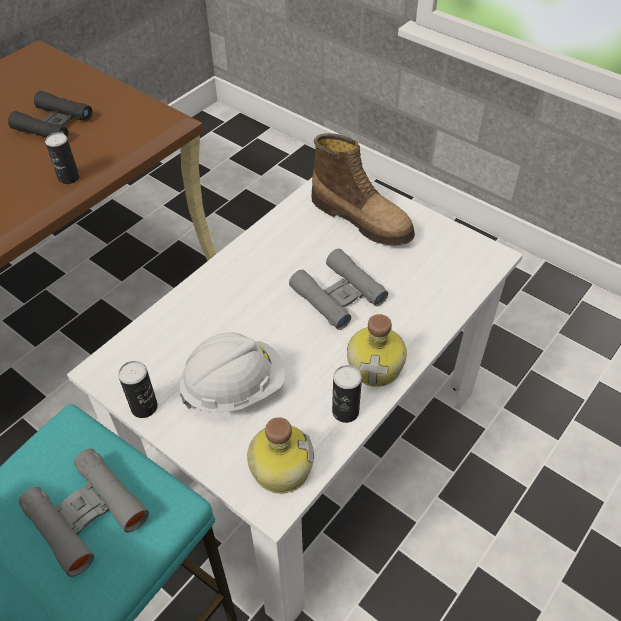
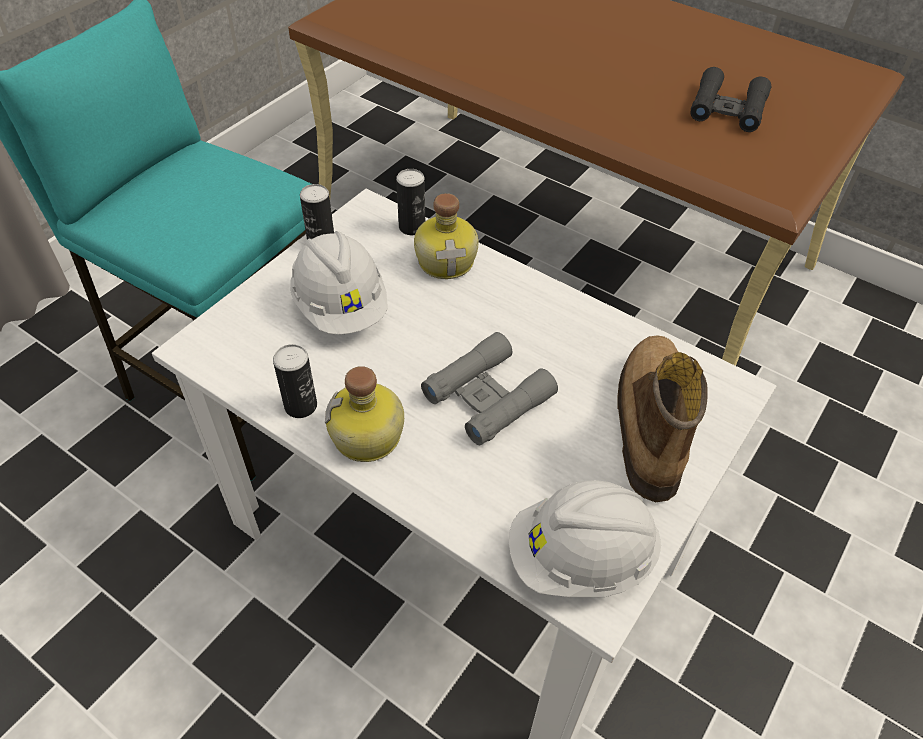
camera: 85 degrees right, 0 degrees up
(69, 178) = (633, 135): can -> can (412, 227)
(86, 514) = (191, 209): grey binoculars -> none
(280, 467) = (235, 350): bottle -> bottle (447, 260)
(362, 219) = (648, 423): boot -> boot turned 150 degrees clockwise
(464, 260) = (580, 558): none -> white hard hat

